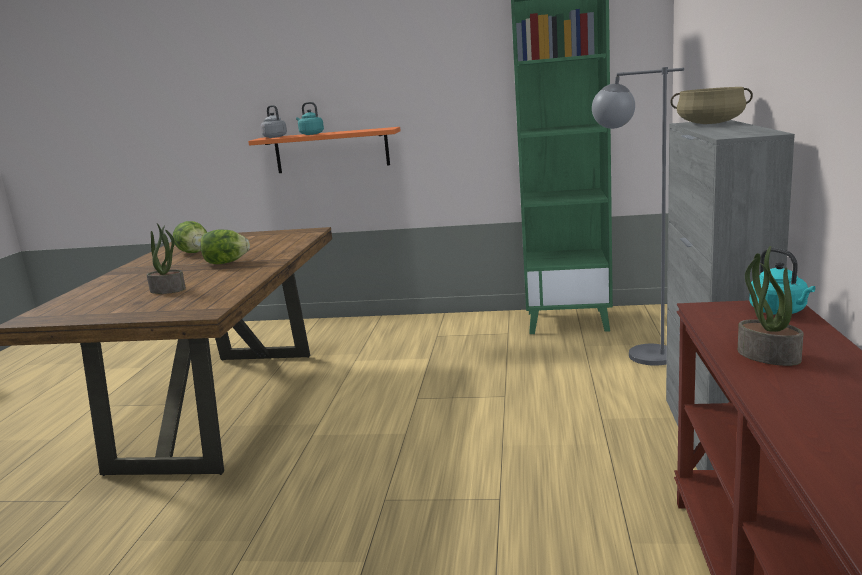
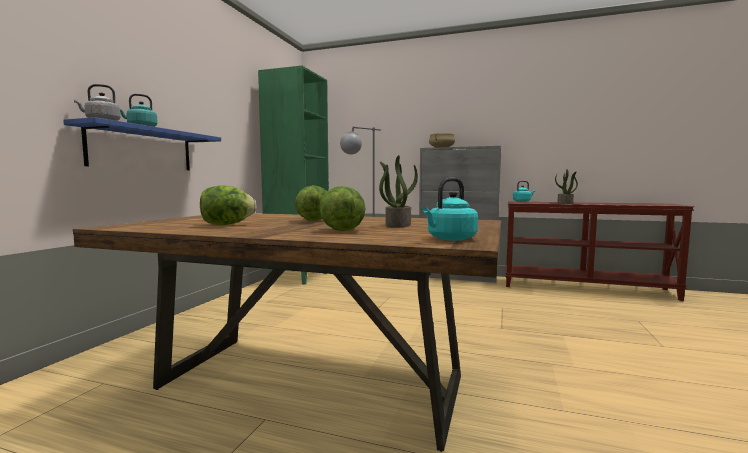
camera: 80 degrees left, 10 degrees down
(56, 313) = (450, 239): none -> turquoise kettle
(136, 282) = (342, 230): none -> lettuce
(331, 150) = (142, 149): orange shelf -> blue shelf

